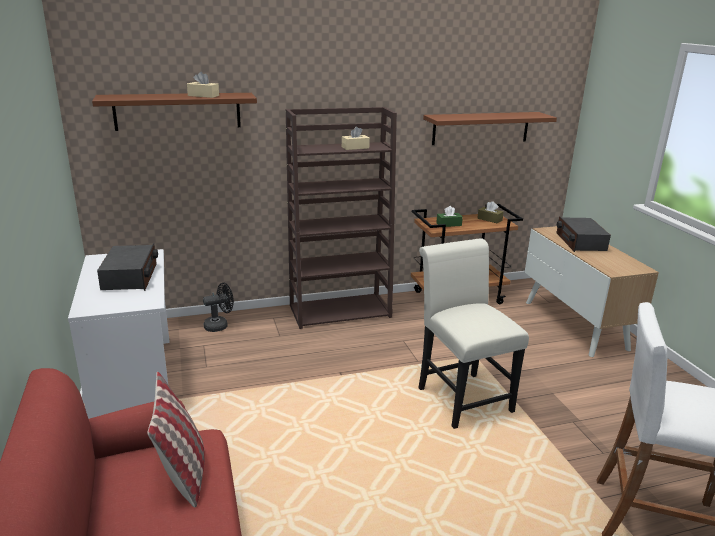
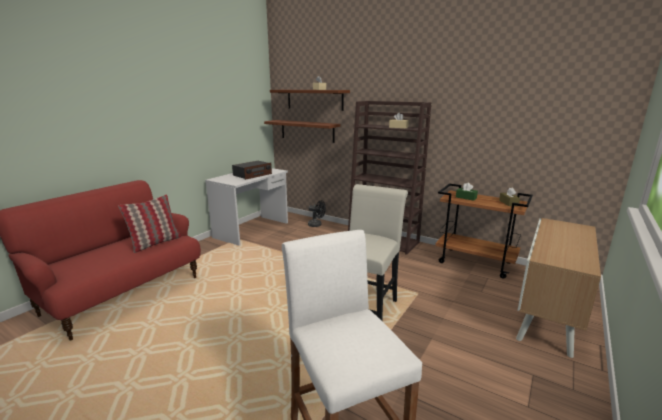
camera: 50 degrees right, 5 degrees down
(481, 128) = (516, 125): brown shelf -> brown shelf (307, 131)
(580, 242) = (566, 236): radio -> none

